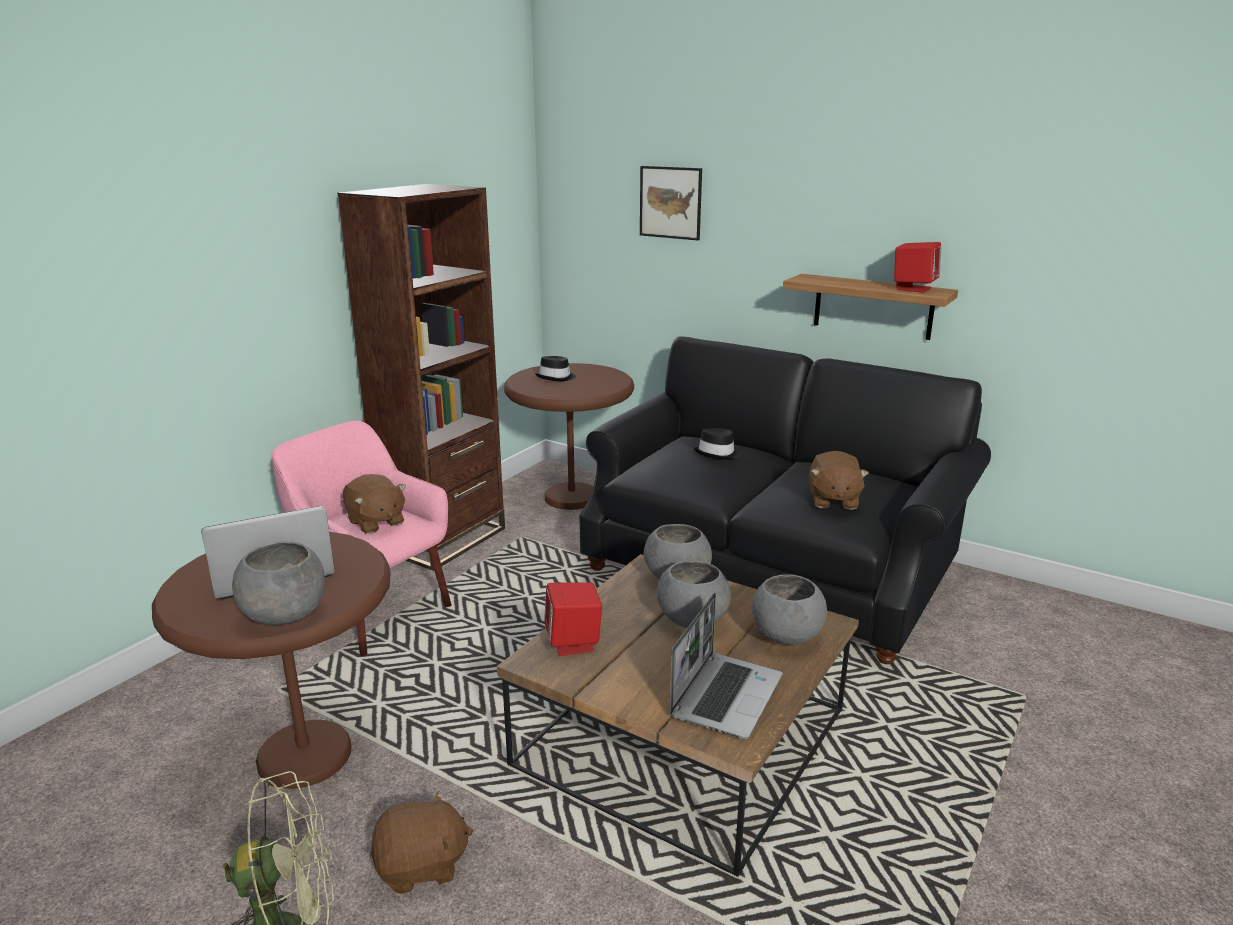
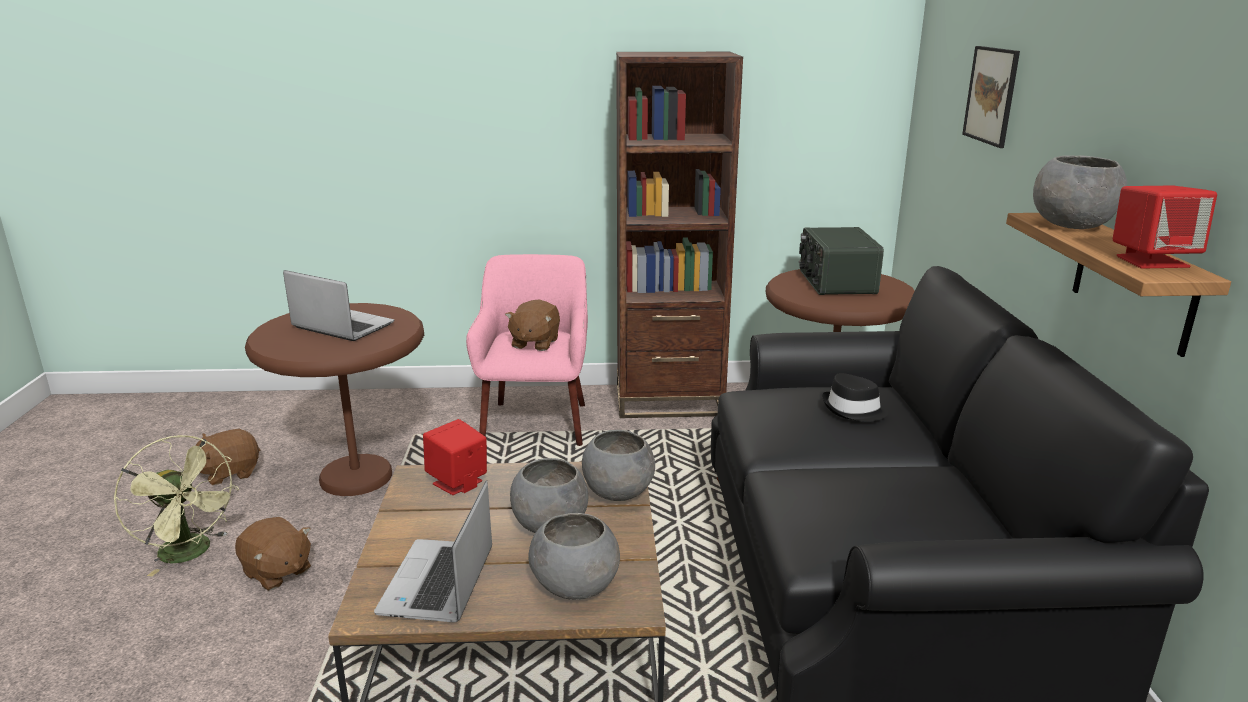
camera: 55 degrees right, 0 degrees up
(285, 615) = (290, 349): grey bowl -> grey bowl (1071, 226)
(556, 377) = (835, 282): black hat -> radio
(725, 695) = (439, 583): laptop -> laptop turned 105 degrees clockwise
(833, 500) = (849, 507): brown plush toy -> brown plush toy (229, 473)

